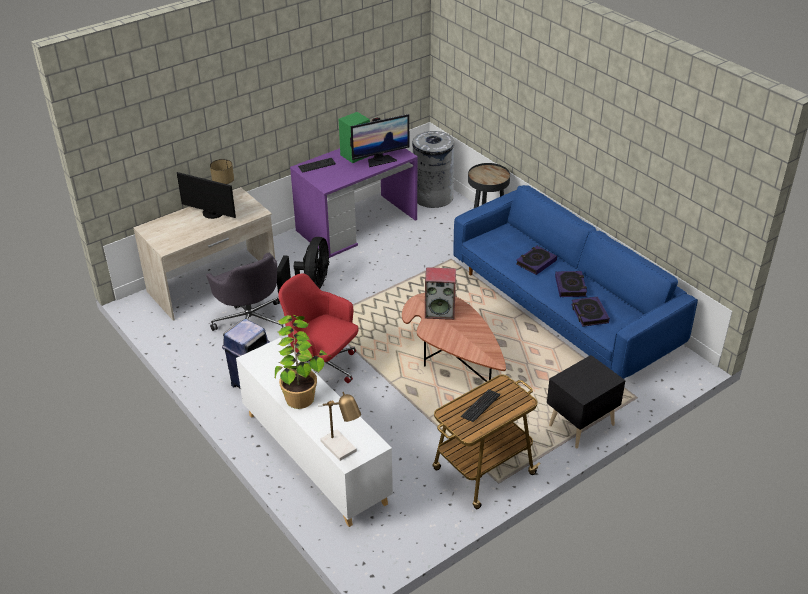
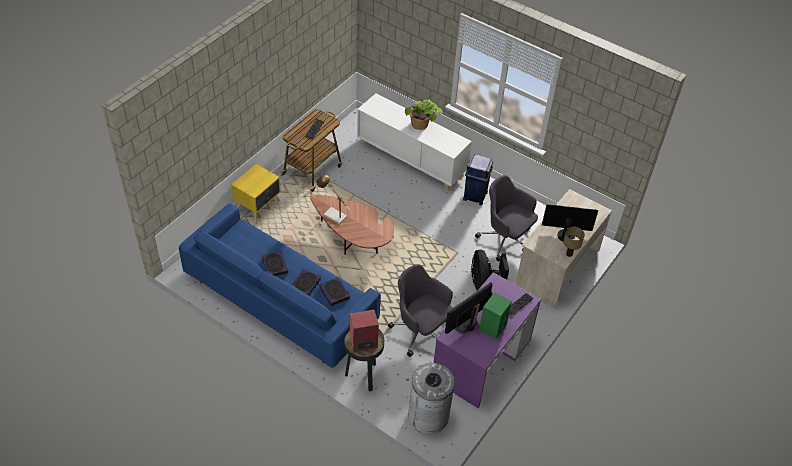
camera: 160 degrees right, 10 degrees up
(321, 370) = (436, 214): red office chair -> none
(342, 449) = (383, 103): table lamp -> table lamp (332, 215)
(408, 255) = (421, 331): none -> grey office chair
(440, 311) = (366, 230): speaker -> speaker (363, 342)
(579, 425) = (259, 209): black nightstand -> yellow nightstand
(589, 314) = (258, 243): book -> book (334, 293)

